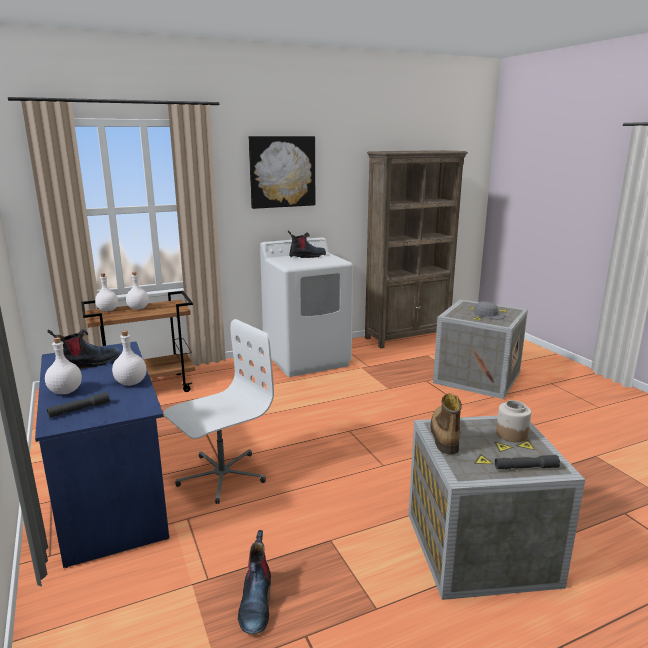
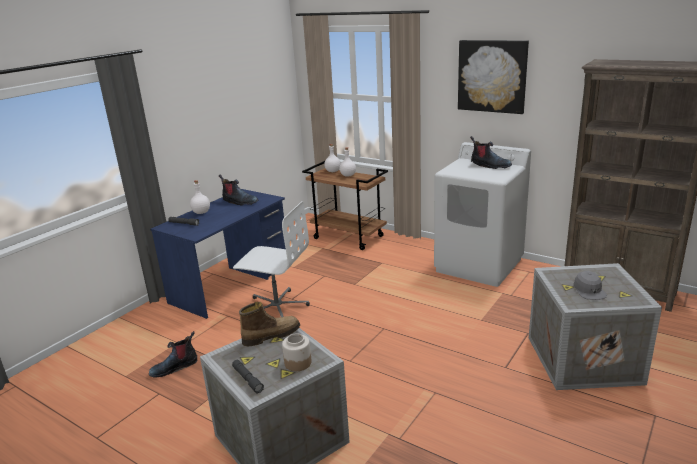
camera: 60 degrees right, 5 degrees up
(131, 382) = (225, 220): white bottle -> none

